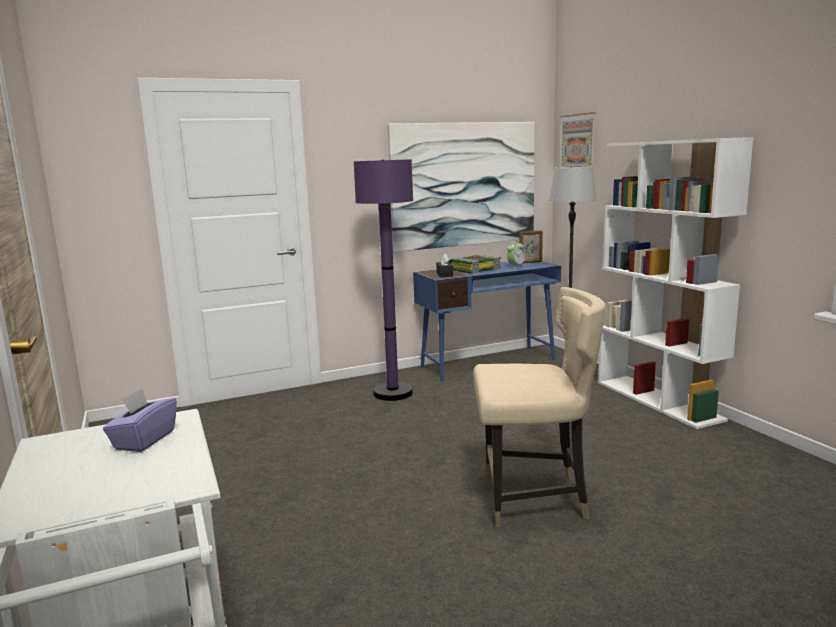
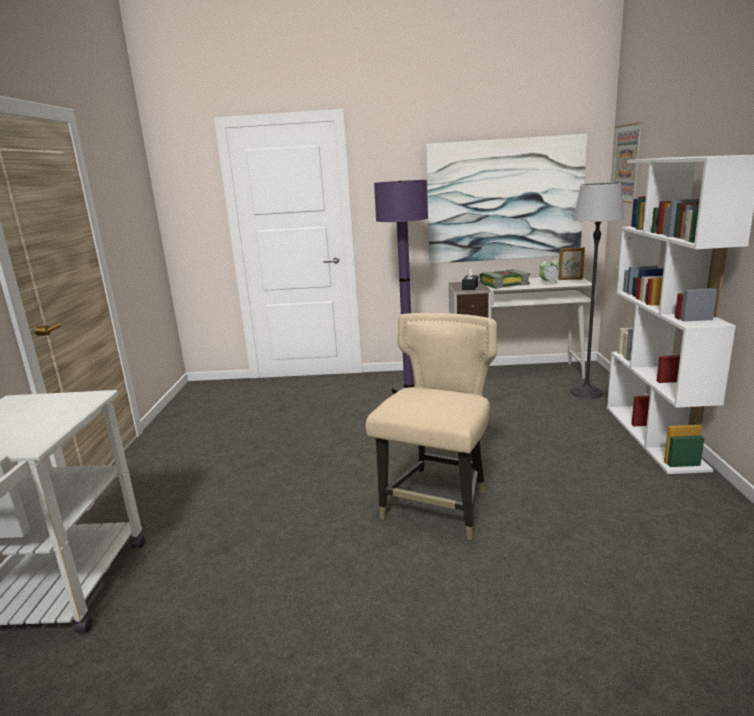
camera: 25 degrees right, 5 degrees up
(144, 440) = (55, 409): purple tissue box -> none
(488, 363) = (517, 373): blue desk -> white desk
(533, 498) = (438, 507): beige chair -> beige chair turned 90 degrees counterclockwise

